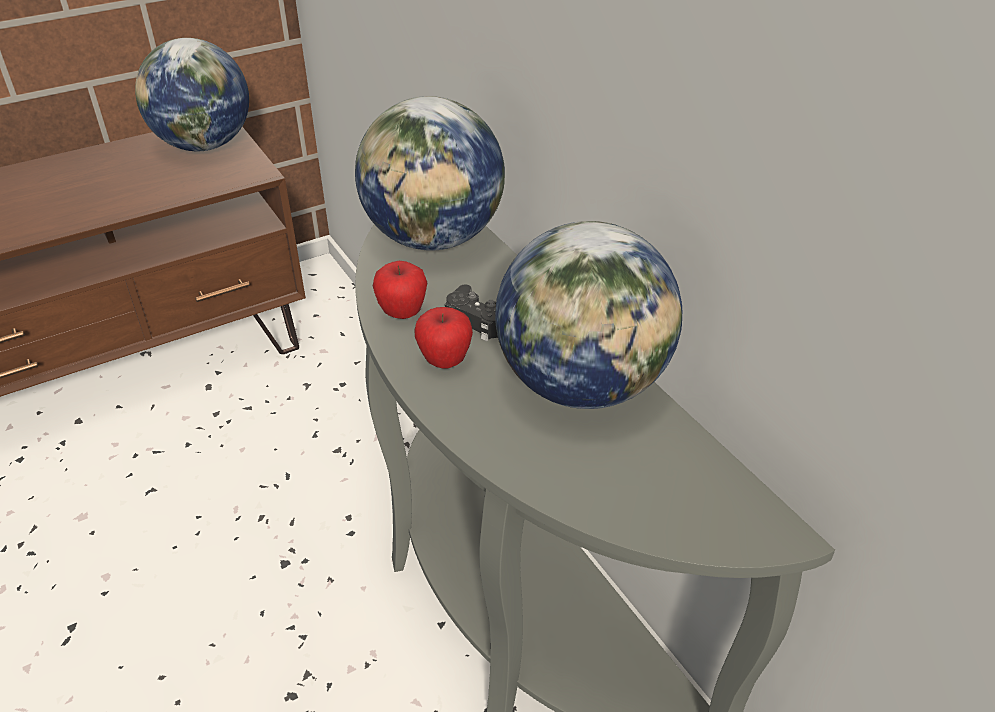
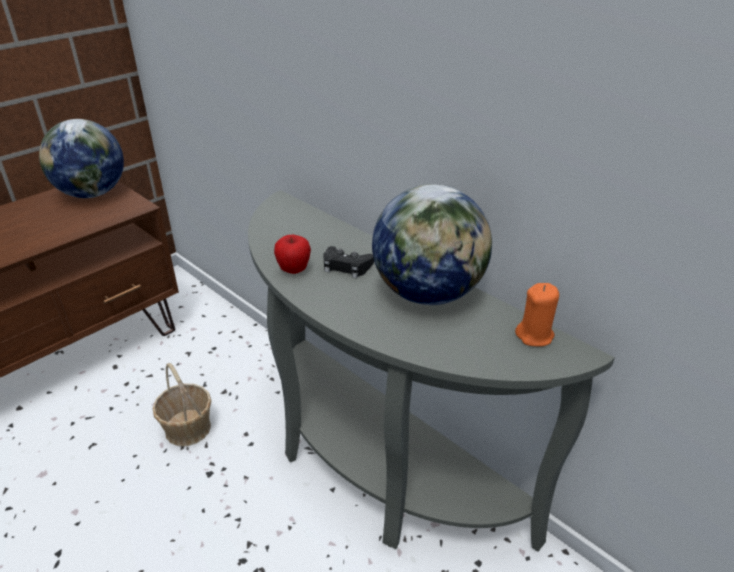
camera: 15 degrees left, 5 degrees down
(275, 494) = (188, 429): none -> basket
(434, 238) = (295, 224): globe -> none
(444, 361) = (334, 294): apple -> none
(718, 486) = (534, 335): none -> orange candle

